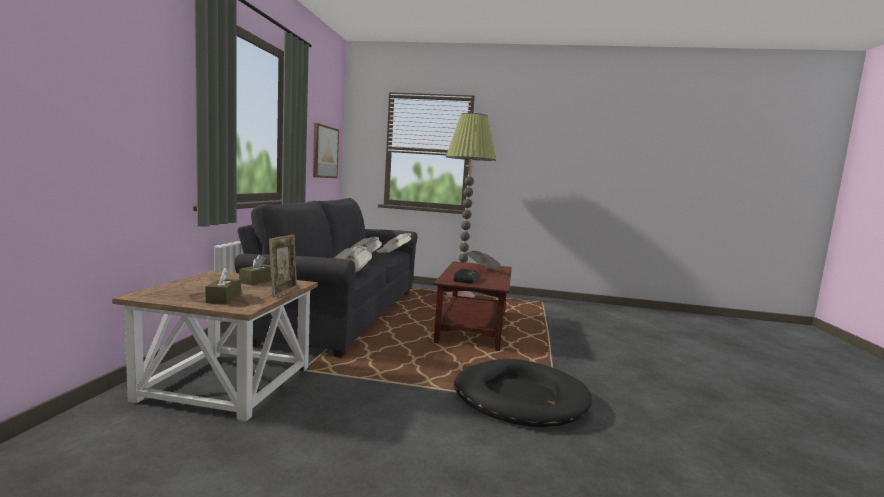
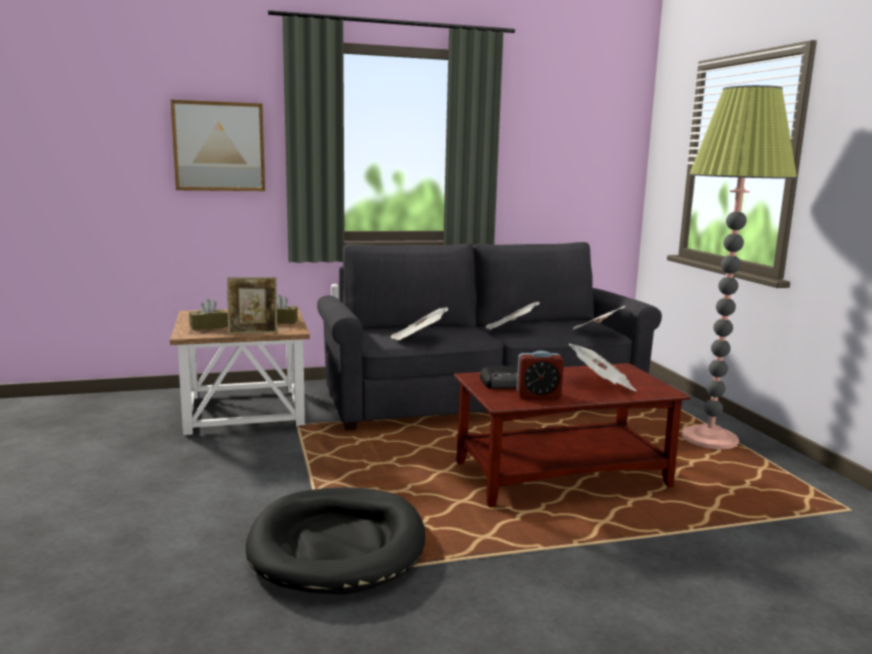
camera: 65 degrees right, 5 degrees up
(324, 152) = (582, 172): picture -> picture (219, 146)
(491, 280) = (538, 395): none -> alarm clock

